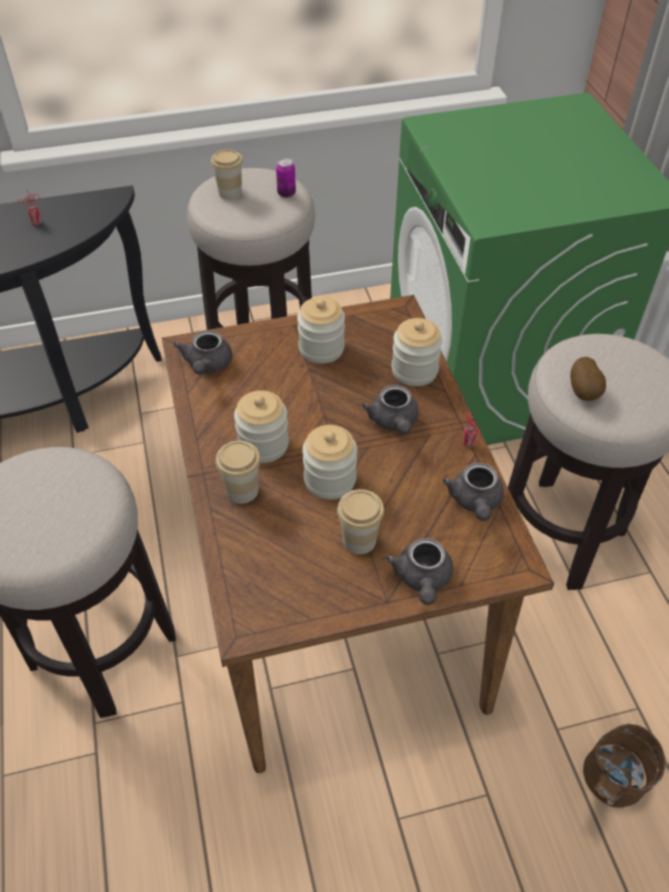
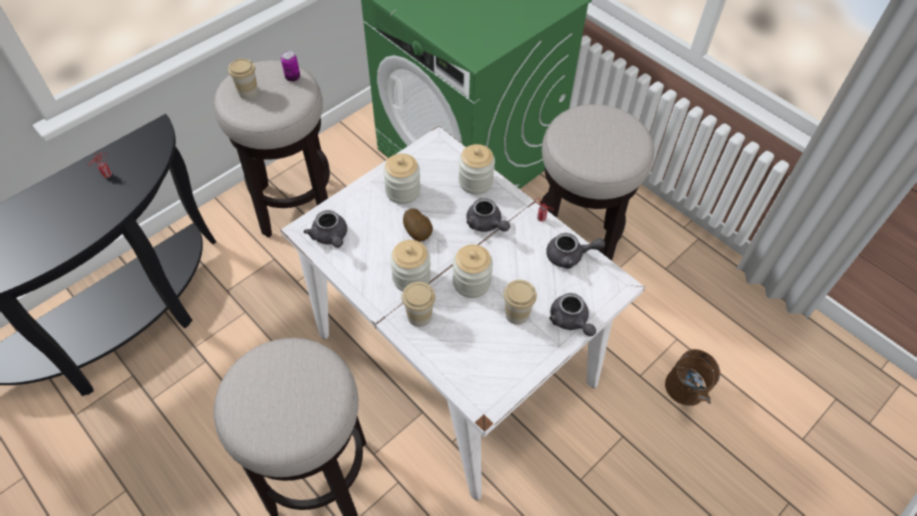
camera: 30 degrees left, 5 degrees up
(335, 597) = (457, 359): brown dining table -> white dining table
(475, 502) = (570, 256): grey teapot -> grey teapot turned 60 degrees counterclockwise
(584, 392) = (588, 153): potato -> potato (418, 233)

